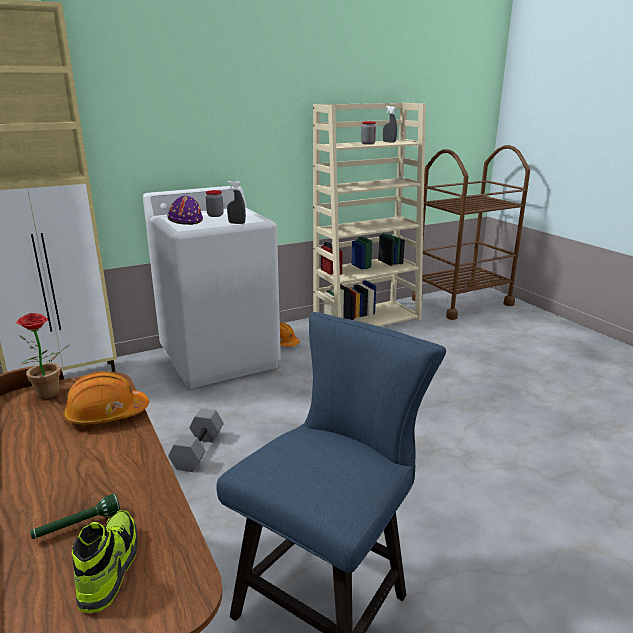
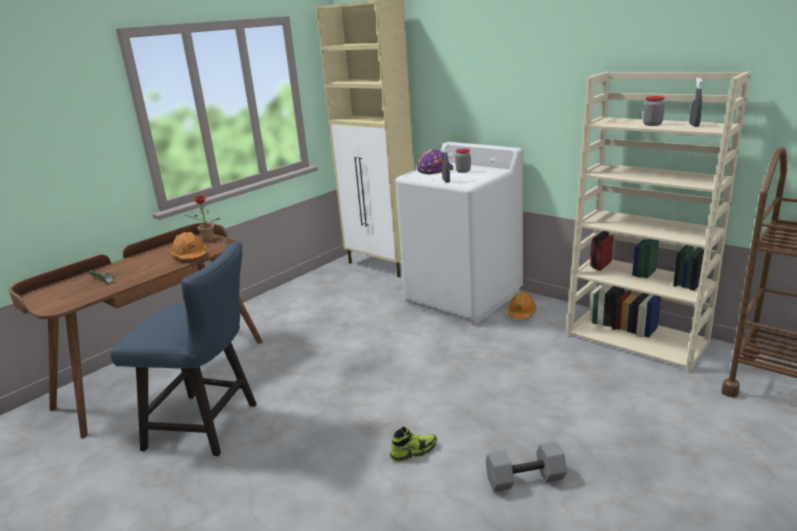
camera: 70 degrees right, 0 degrees up
(109, 567) = (74, 292): shoe -> shoe (414, 451)
(197, 450) = (333, 334): grey dumbbell -> grey dumbbell (525, 478)

